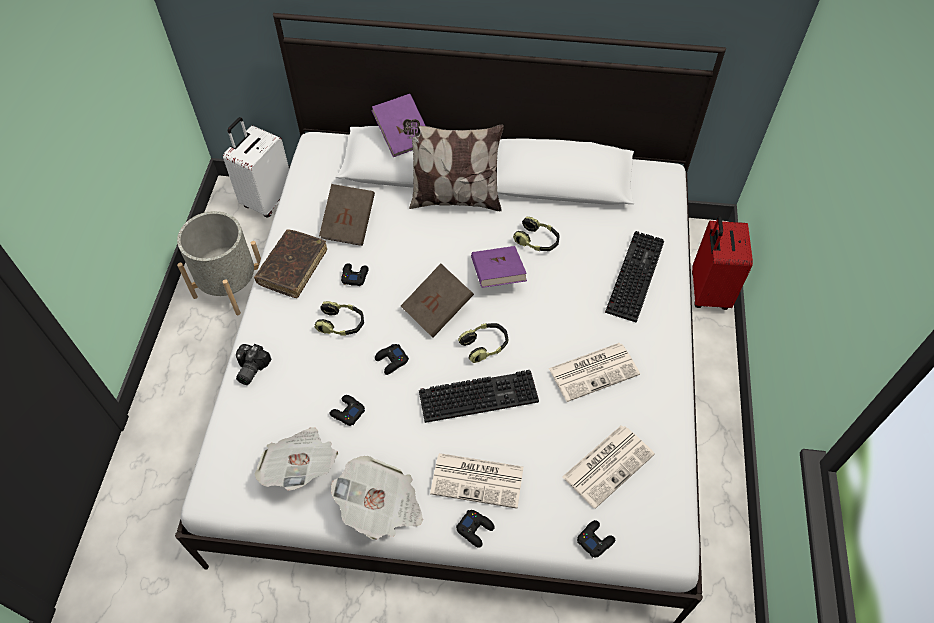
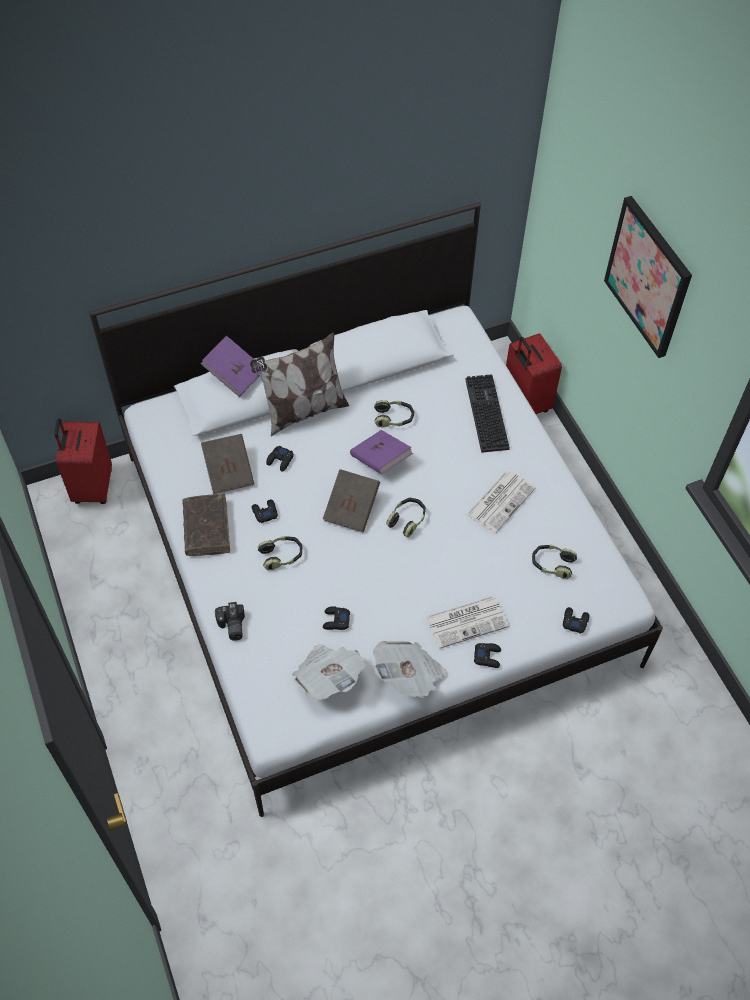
camera: 30 degrees left, 0 degrees up
(230, 286) = (113, 580): grey planter -> none
(267, 199) = (92, 487): white suitcase -> red suitcase
(391, 361) = (343, 565): black game controller -> black game controller (280, 460)
(480, 395) = (428, 559): keyboard -> none
(608, 464) = (552, 564): newspaper -> headphones
(861, 176) = (648, 277): none -> picture

